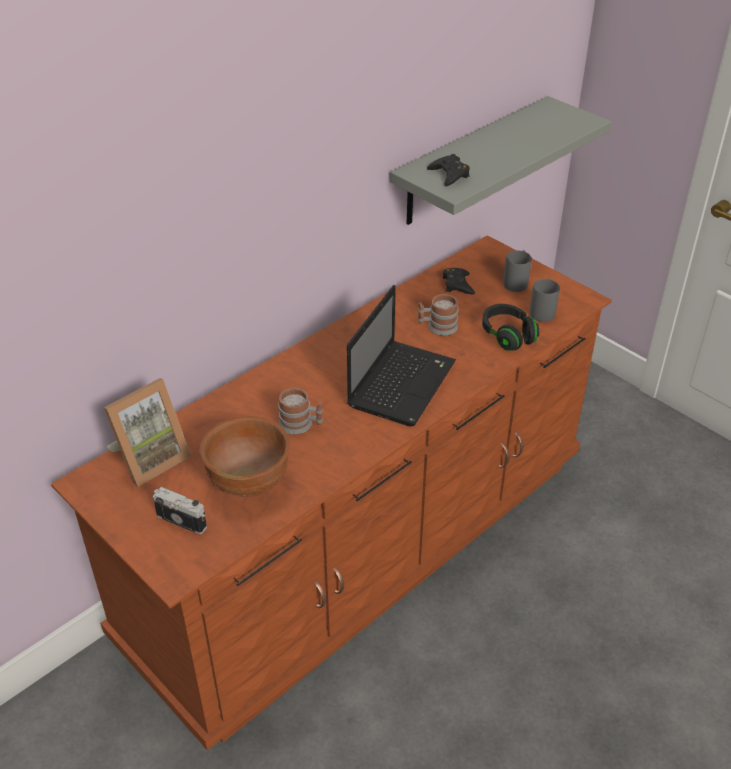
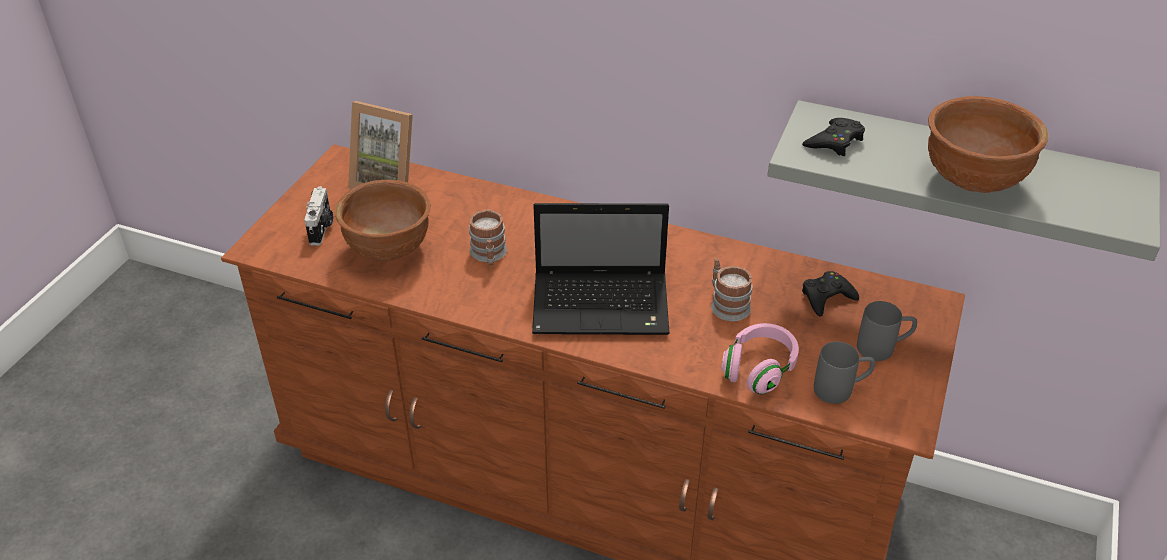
camera: 65 degrees right, 0 degrees up
(508, 336) = (759, 369): black headphones -> pink headphones
(521, 147) = (971, 180): none -> brown bowl

